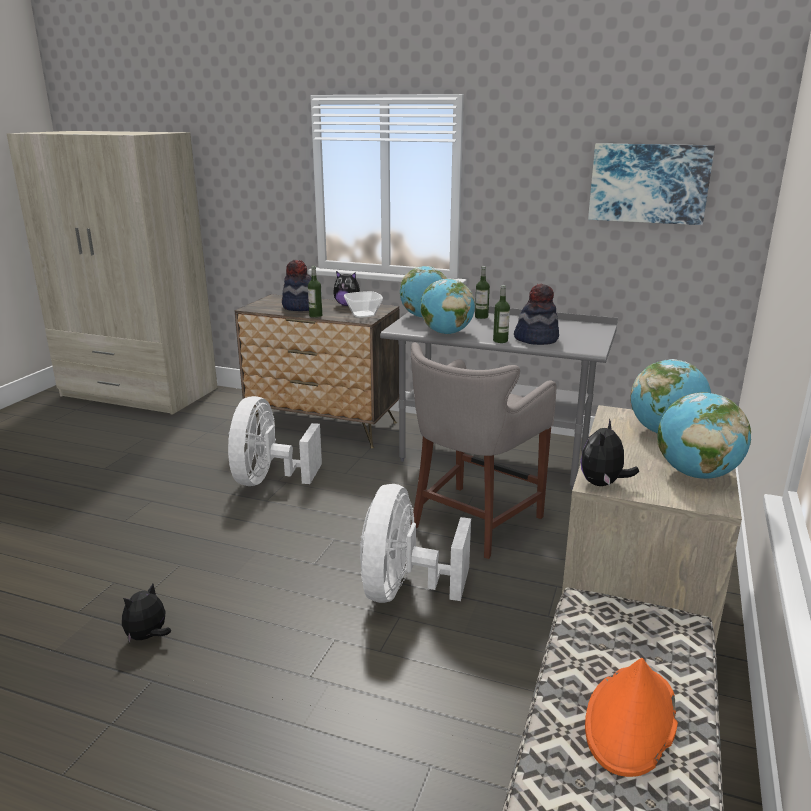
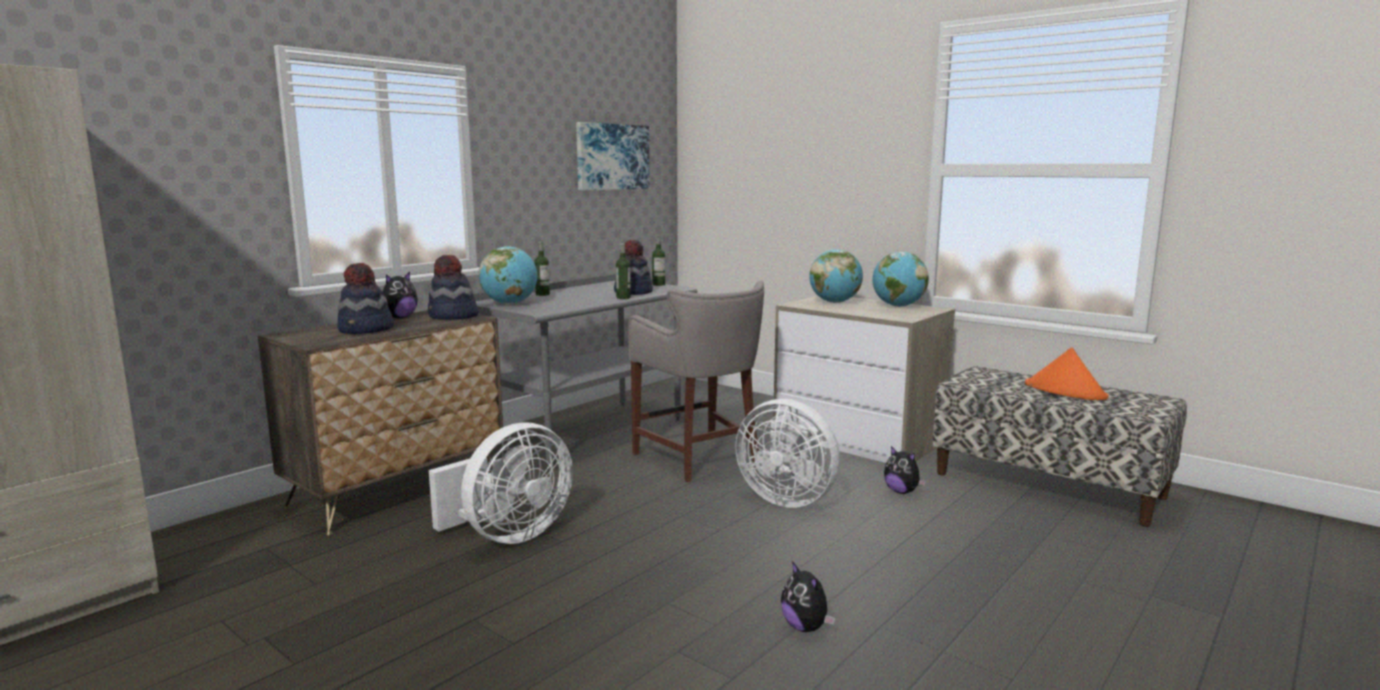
camera: 70 degrees left, 10 degrees down
(268, 480) = (509, 535): white fan -> white fan turned 75 degrees counterclockwise
(315, 315) = (418, 328): bottle -> bottle (658, 284)
(363, 314) = (453, 317): bowl -> hat
(446, 333) = (576, 304): globe -> none
(603, 484) = (906, 318): plush toy -> plush toy (902, 492)

